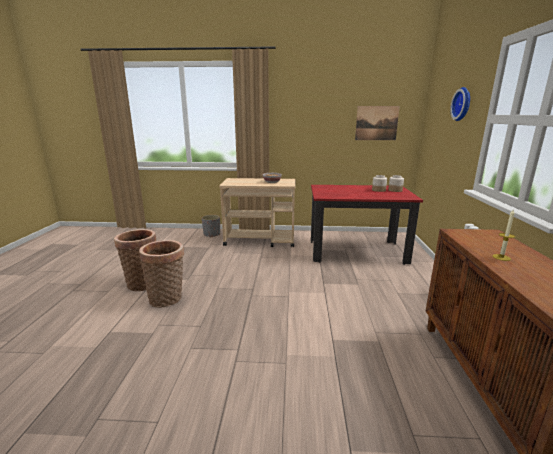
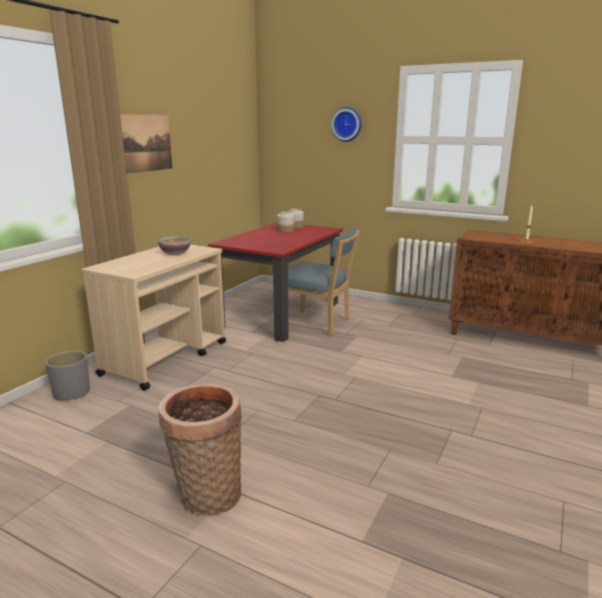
camera: 65 degrees left, 0 degrees up
(167, 299) = (294, 470): basket -> none
(359, 266) = (318, 324): none -> blue chair
(376, 123) = (225, 147): picture -> picture (146, 143)

